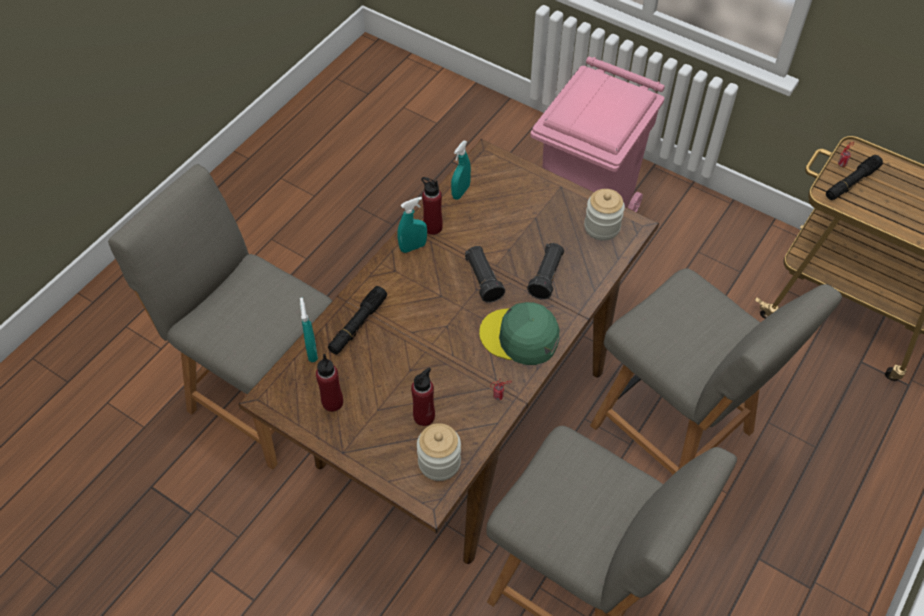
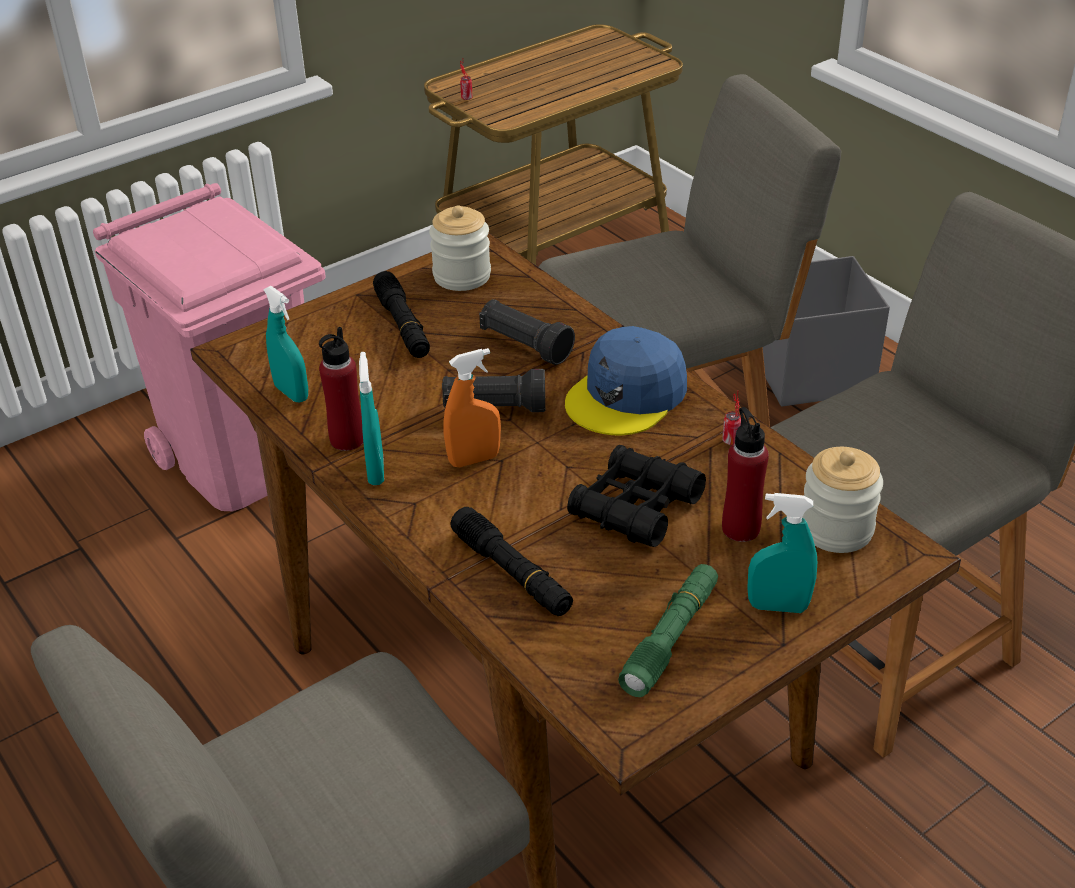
camera: 70 degrees left, 15 degrees down
(312, 351) = (542, 646): turquoise spray bottle -> turquoise spray bottle (777, 606)
(332, 402) = (670, 638): red bottle -> green flashlight
(424, 364) = (635, 507): none -> black binoculars
(437, 284) = (474, 459): none -> orange spray bottle
(520, 337) = (627, 395): green cap -> blue cap
(836, 497) = (809, 373): none -> grey storage box
(851, 183) = (500, 100): black flashlight -> black flashlight (402, 325)

